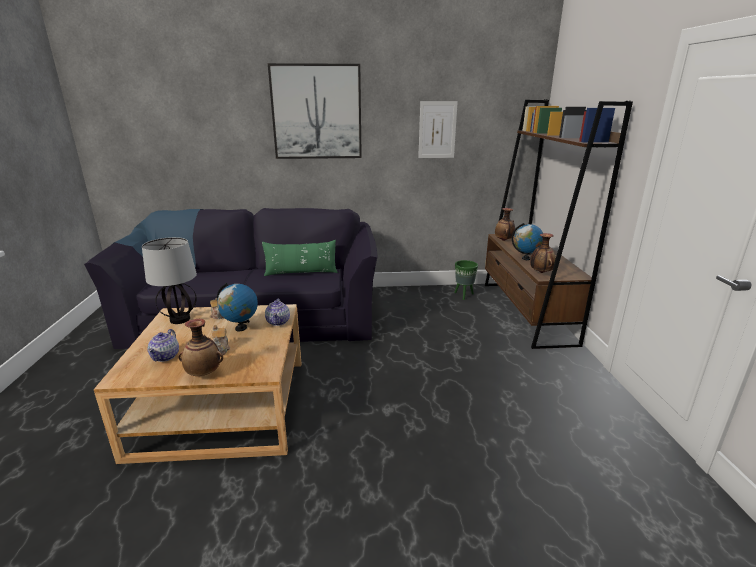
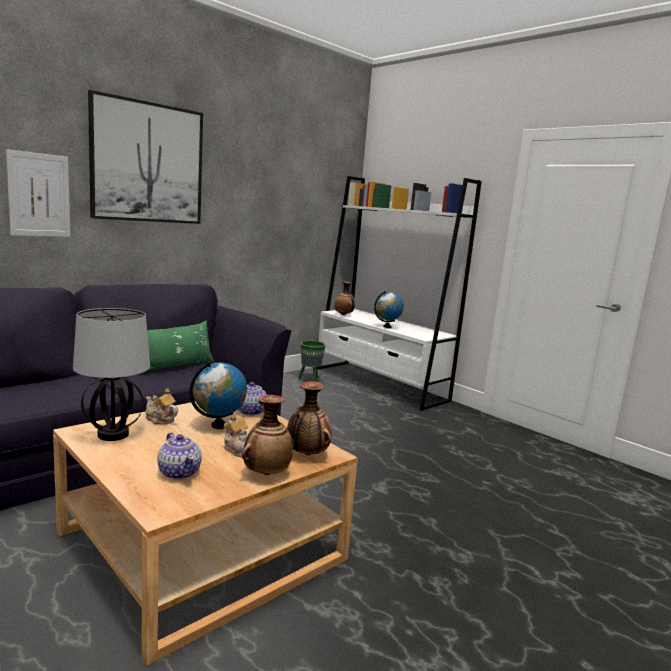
camera: 40 degrees left, 10 degrees down
(437, 130) = (274, 198): picture -> picture (39, 195)
(526, 312) = (380, 384): brown bookcase -> white bookcase
(540, 272) = (416, 335): vase -> vase (306, 454)

